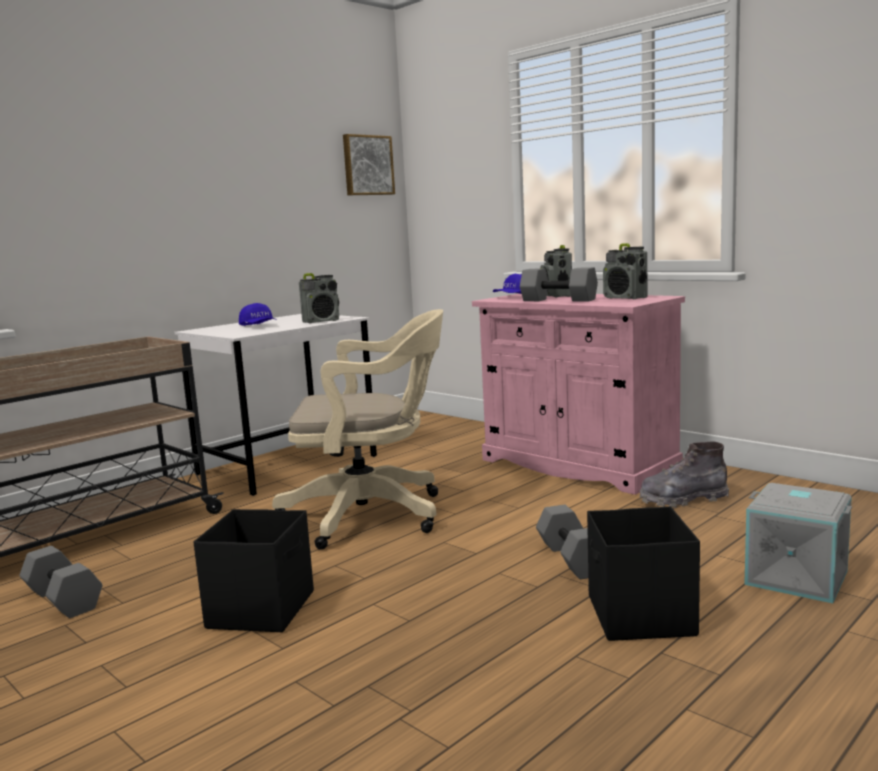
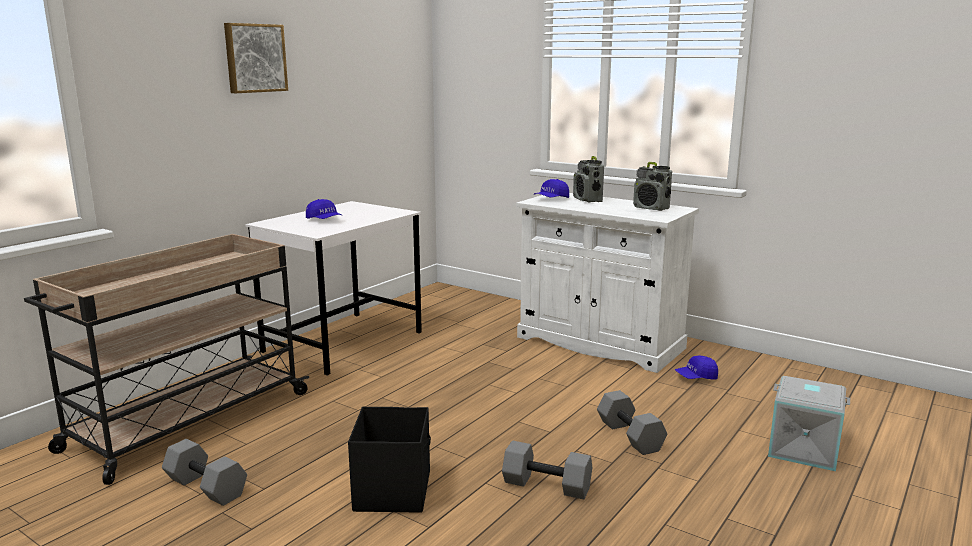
camera: 10 degrees left, 5 degrees up
(322, 321) = (380, 216): radio -> none
(367, 165) = (404, 63): picture -> picture (254, 58)
(373, 515) = (446, 395): beige office chair -> none
(557, 300) = (594, 207): grey dumbbell -> grey dumbbell (545, 486)
(577, 465) = (599, 343): pink cabinet -> white cabinet
(640, 616) = (700, 487): black storage box -> none
(683, 499) = (696, 377): grey boot -> blue cap

